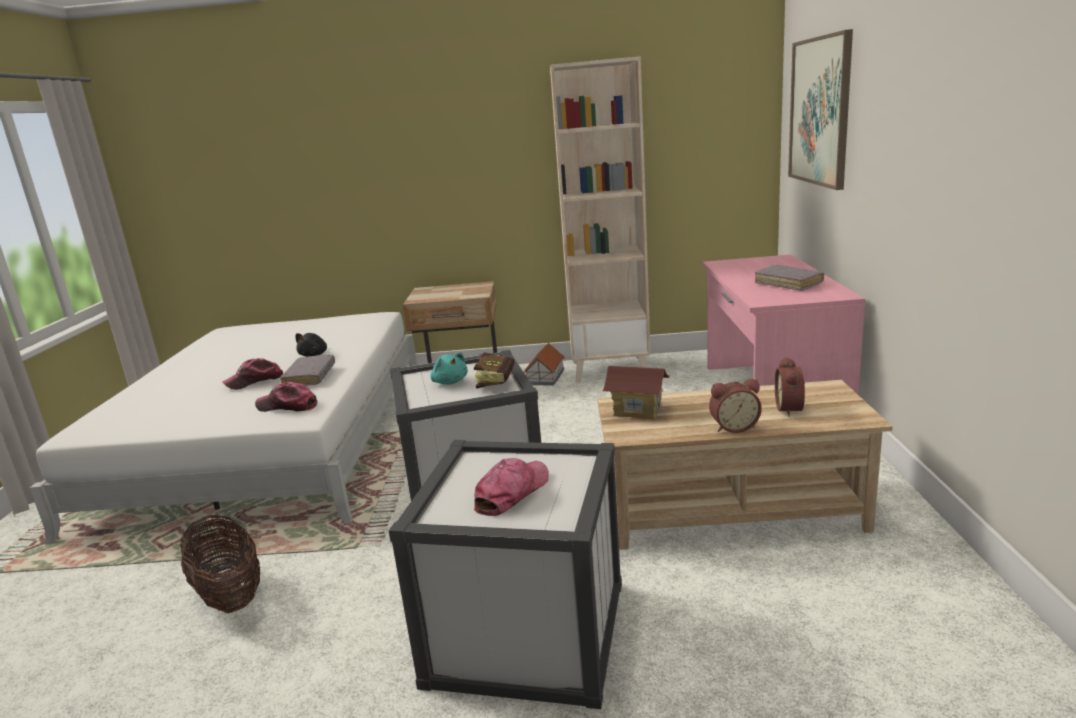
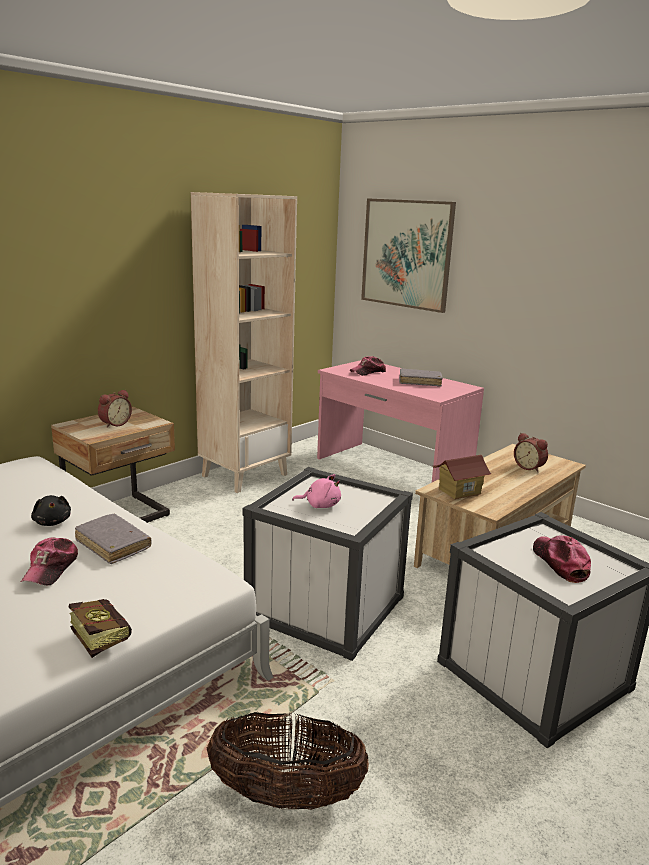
camera: 50 degrees left, 0 degrees up
(287, 406) = (168, 578): cap -> cap (368, 372)
(450, 382) = (320, 505): turquoise plush toy -> pink plush toy
(496, 382) = (357, 495): book -> book (97, 637)
(546, 377) = (200, 494): toy house -> none
(733, 427) = (528, 486): alarm clock -> alarm clock (114, 424)

